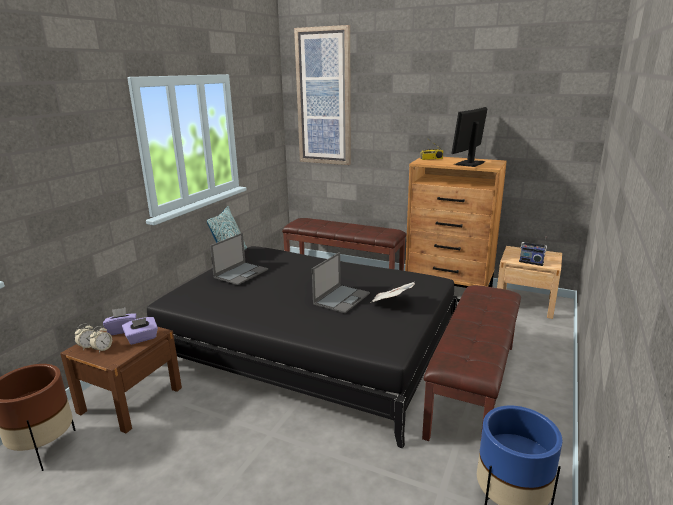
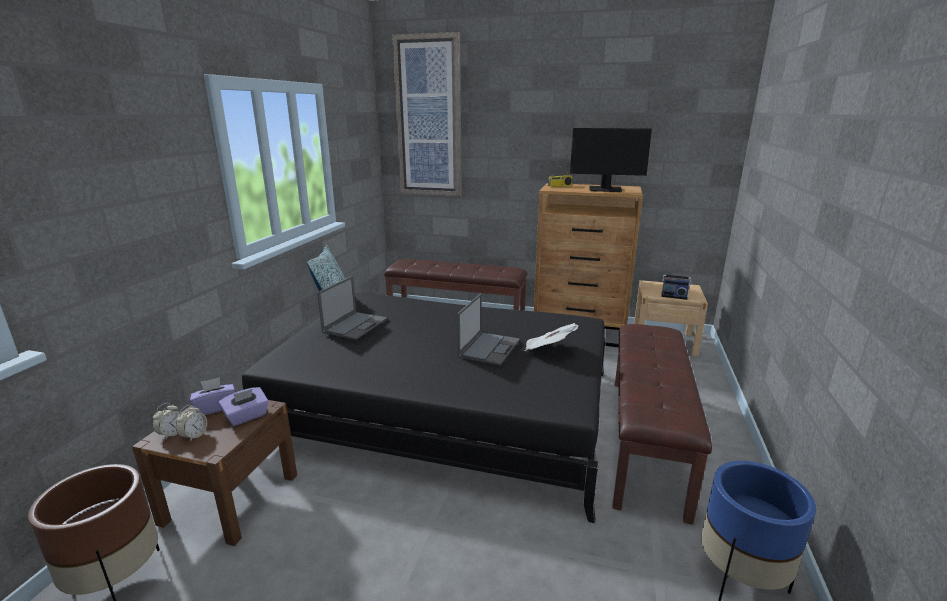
camera: 10 degrees left, 0 degrees up
(469, 164) = (605, 190): monitor -> monitor turned 105 degrees counterclockwise

